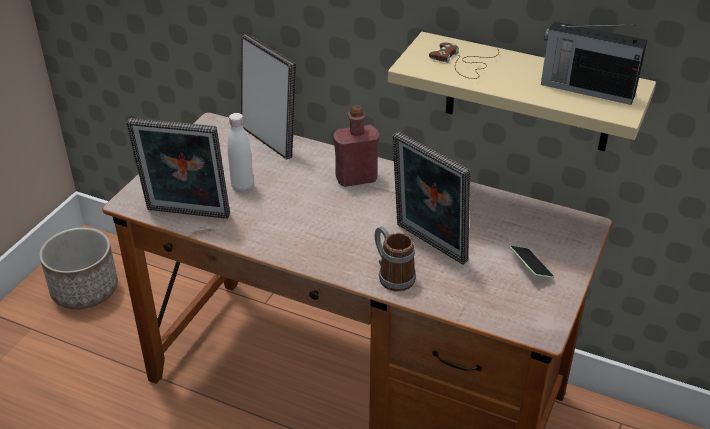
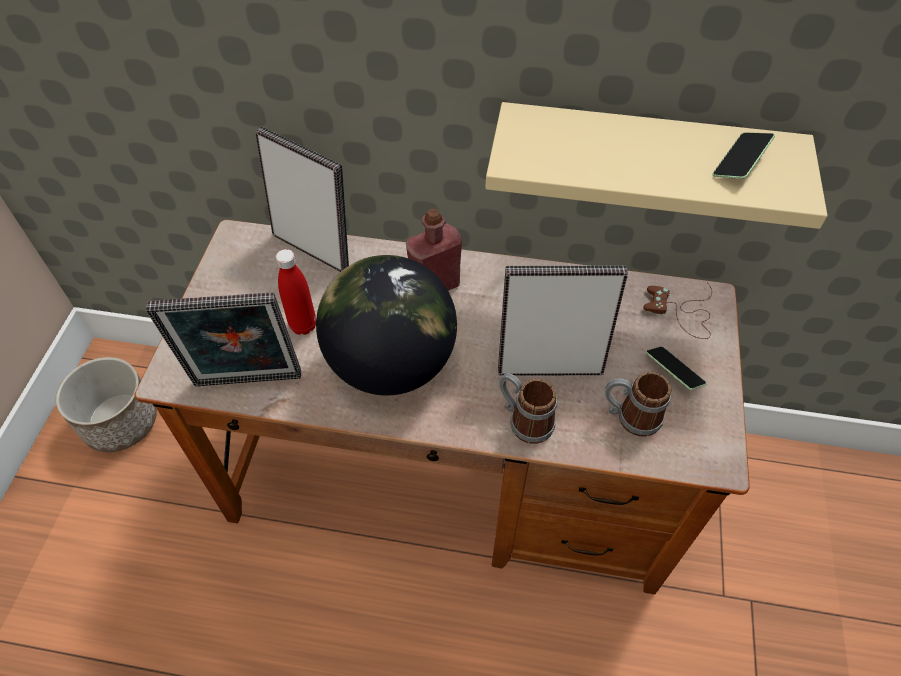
camera: 15 degrees left, 15 degrees up
(242, 187) = (303, 326): white bottle -> red bottle
(301, 222) = (391, 364): none -> globe
(427, 245) = (549, 366): picture frame -> picture frame turned 150 degrees clockwise
(463, 64) = (577, 148): brown game controller -> brown game controller (682, 312)
(480, 289) = (630, 416): none -> mug
(585, 89) = (740, 163): radio -> phone

